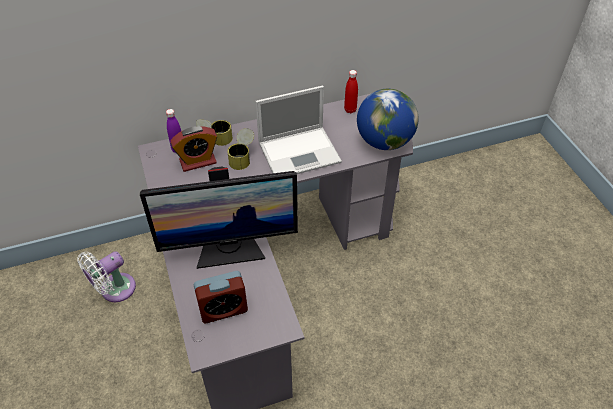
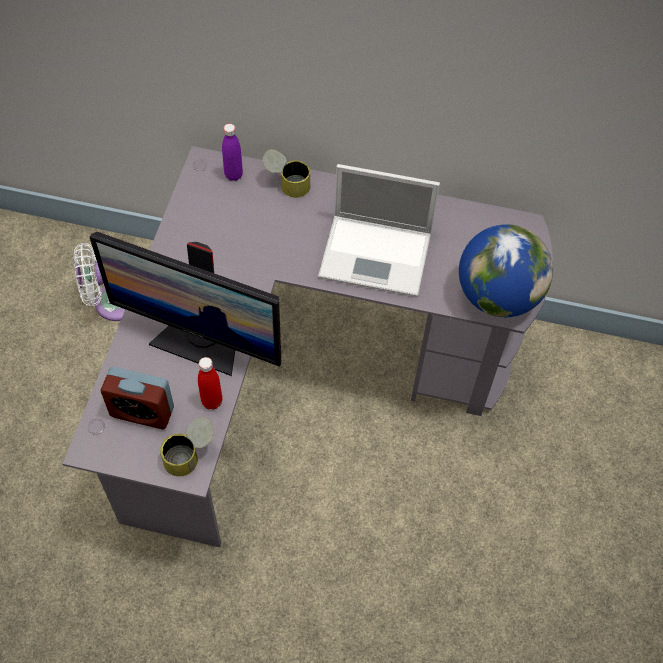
camera: 30 degrees right, 10 degrees up
(198, 162) = (245, 204): alarm clock -> none
(242, 158) = (300, 226): can -> can (190, 455)
(350, 110) = (489, 225): red bottle -> red bottle (212, 401)

